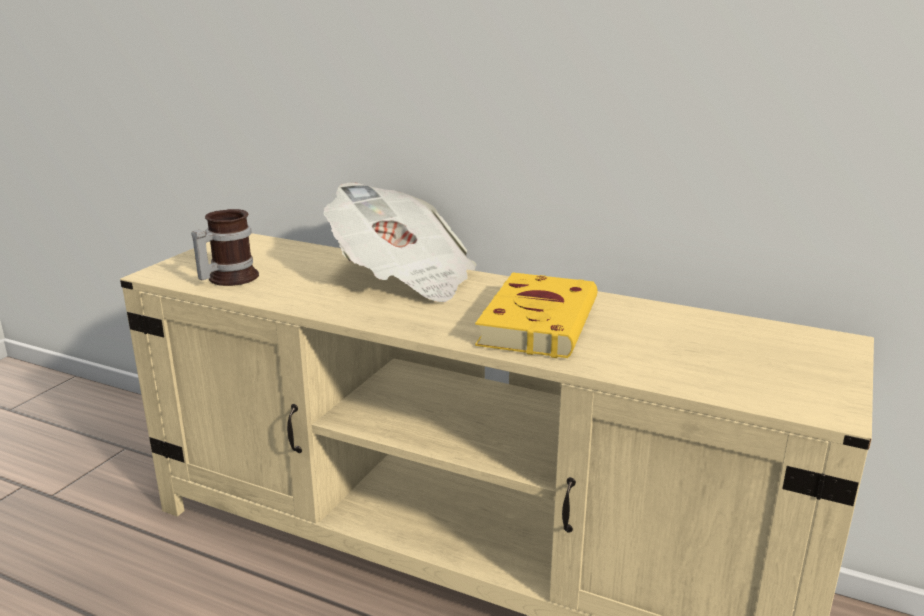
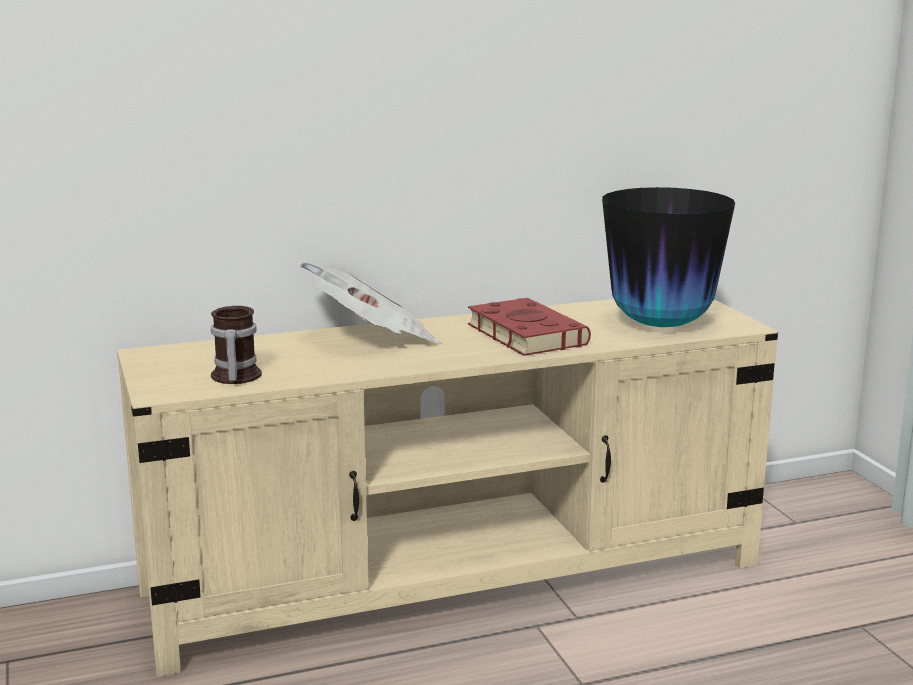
camera: 45 degrees left, 5 degrees down
(538, 321) = (524, 334): yellow book -> red book
(714, 366) = (660, 325): none -> vase

